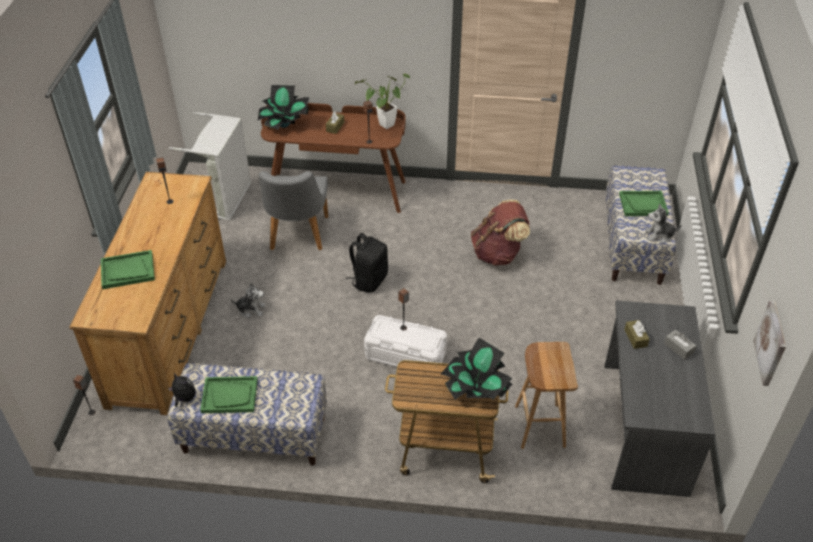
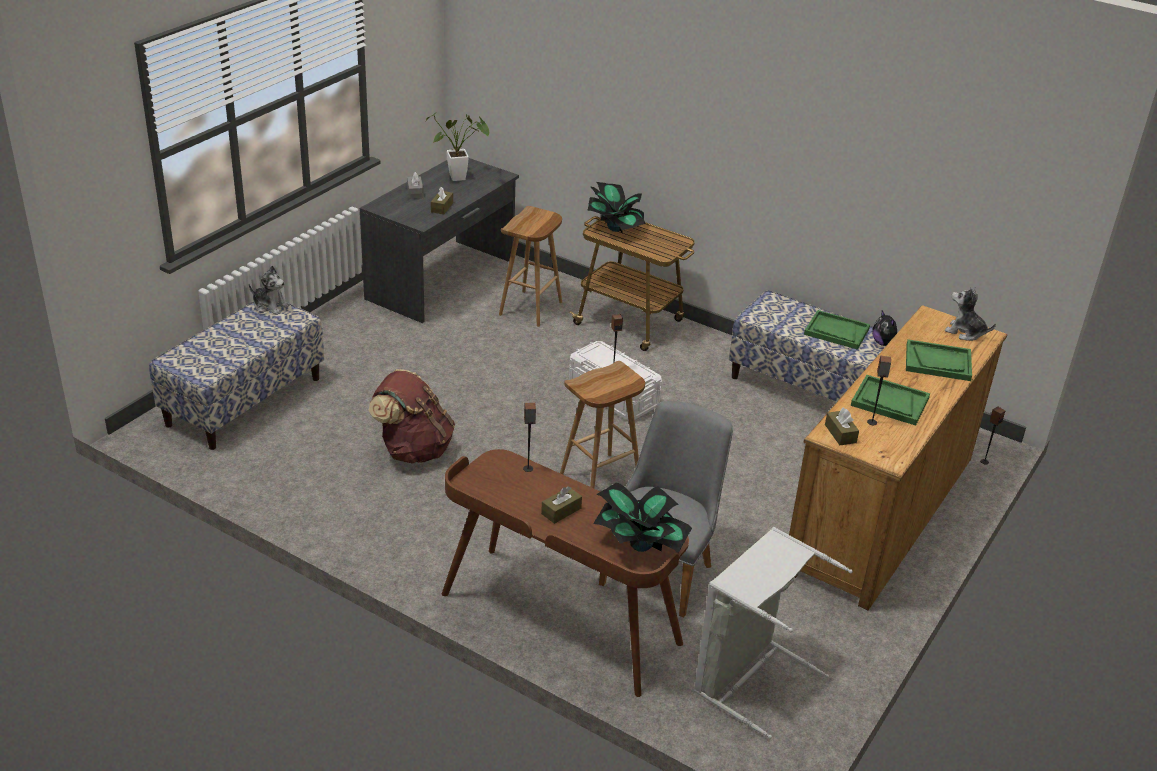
camera: 155 degrees left, 10 degrees down
(189, 186) = (840, 434): none -> brown tissue box
(251, 309) = (769, 499): plush toy -> plush toy (965, 332)
(369, 280) = (600, 478): black backpack -> brown stool
(384, 126) = (485, 484): potted plant -> potted plant (461, 177)
(643, 204) = (240, 336): green tray -> green tray (889, 402)
(771, 343) = (422, 64): picture -> none

